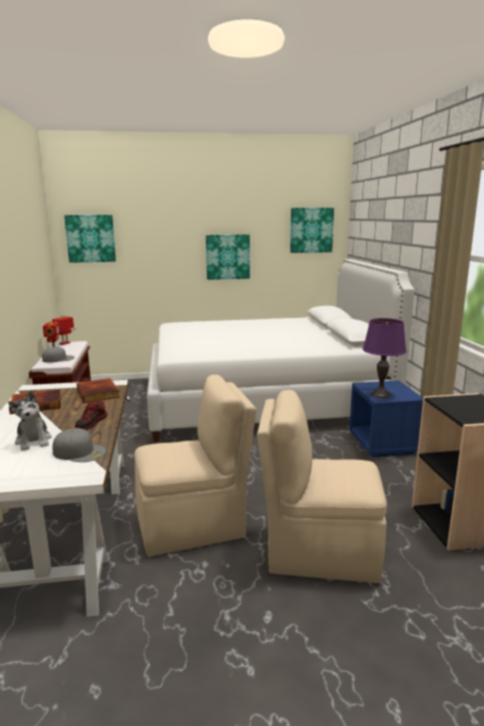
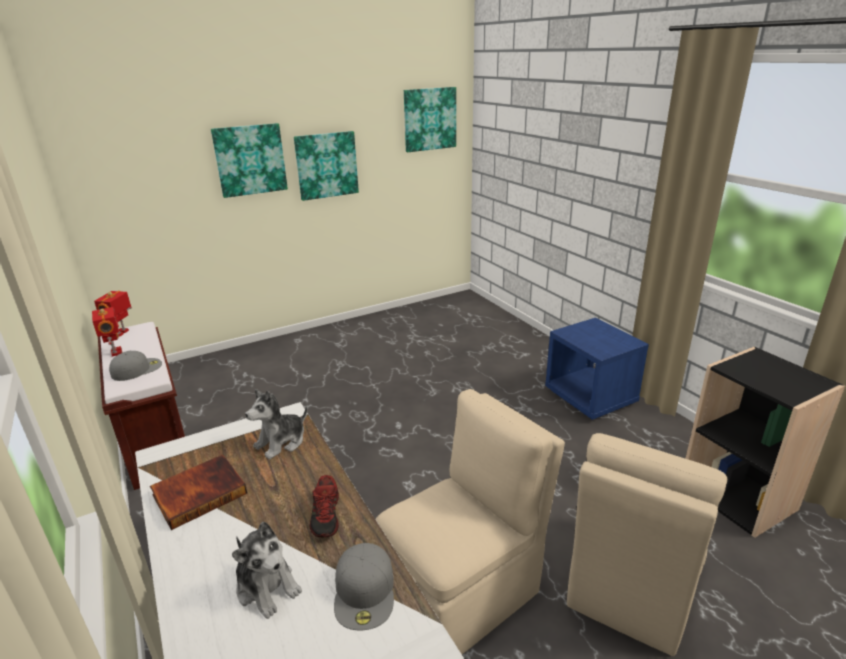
camera: 20 degrees left, 10 degrees up
(80, 452) = (365, 591): grey cap -> grey cap turned 90 degrees clockwise
(90, 238) = (116, 156): picture -> picture (250, 160)
(99, 393) = (281, 442): book -> plush toy
(263, 401) = (414, 358): white bed -> none
(319, 551) = (632, 584): beige chair -> beige chair turned 45 degrees counterclockwise
(380, 394) = (596, 345): purple table lamp -> none

